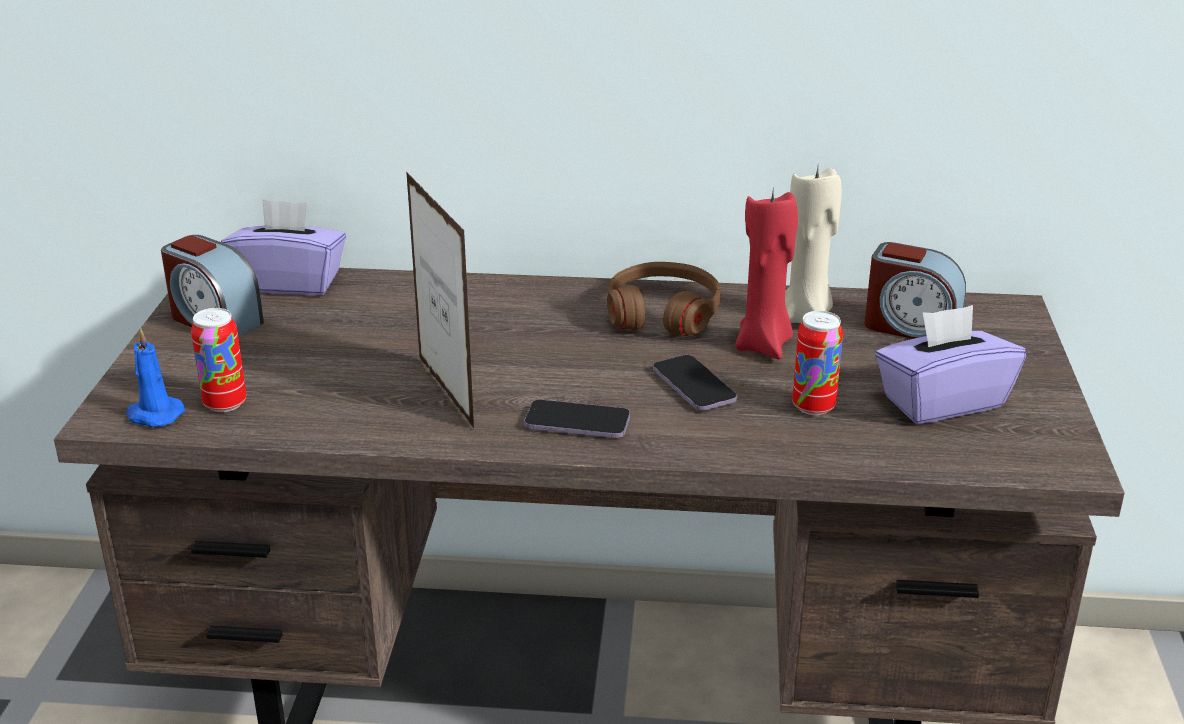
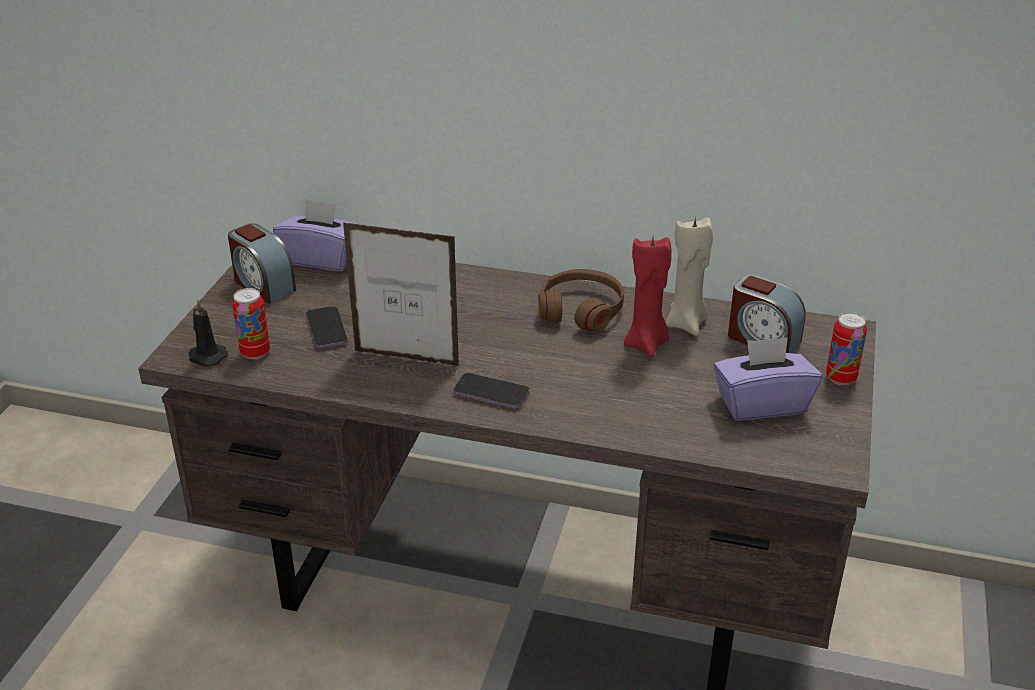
camera: 10 degrees right, 5 degrees up
(154, 415) = (206, 356): blue candle -> black candle
(445, 391) = (406, 358): picture frame -> picture frame turned 120 degrees clockwise
(694, 386) = (583, 372): phone -> phone (327, 329)
(813, 406) = (664, 398): can -> can (841, 378)

